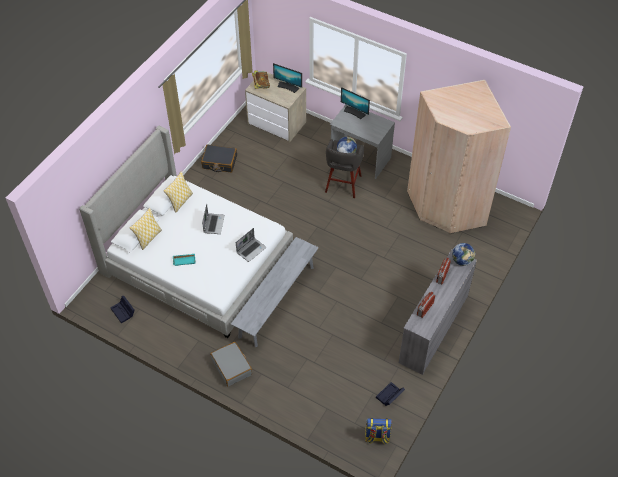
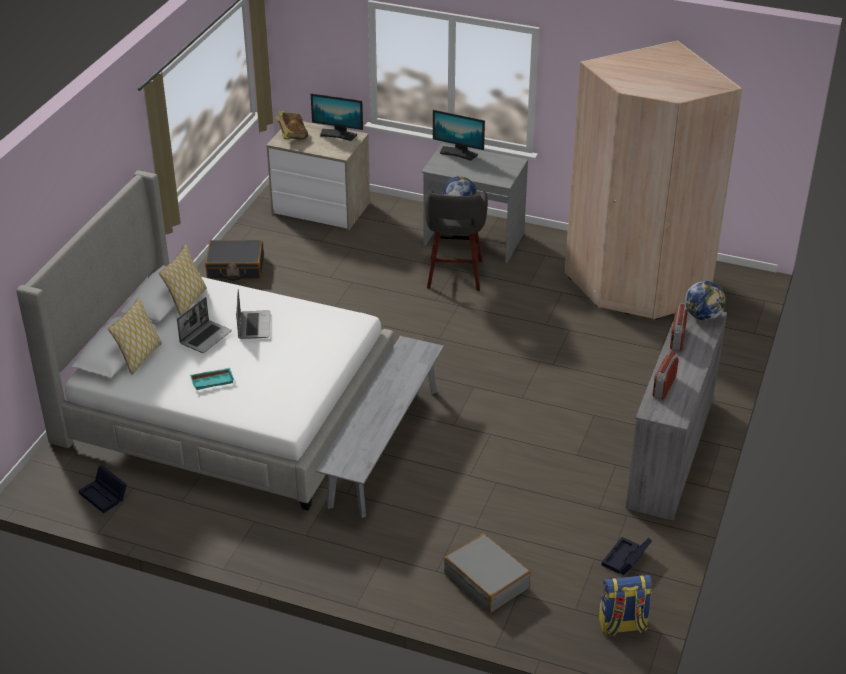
camera: 10 degrees left, 15 degrees down
(232, 367) = (326, 553): grey suitcase -> grey suitcase (487, 581)
(251, 250) = (330, 353): laptop -> laptop (205, 337)

